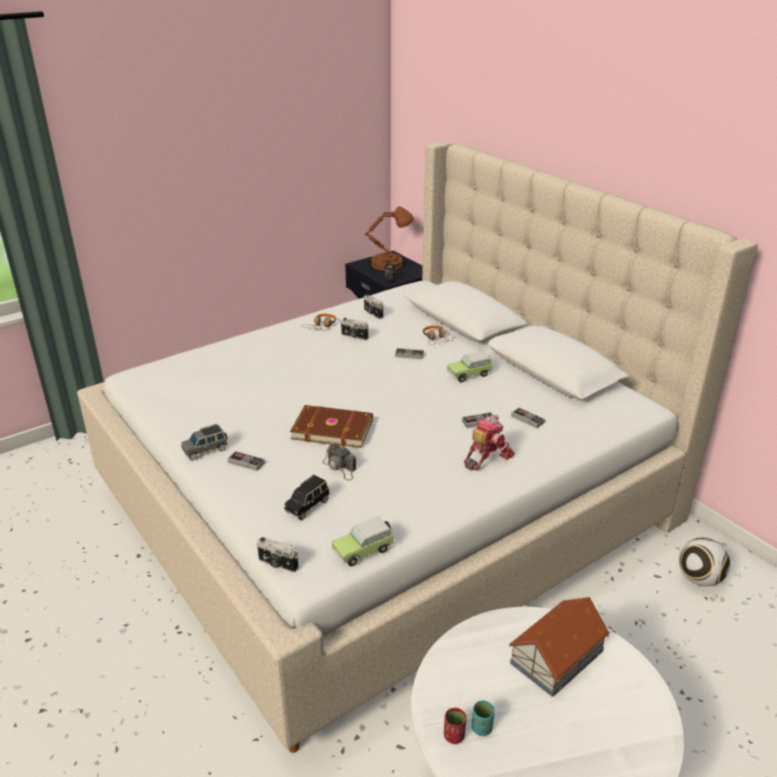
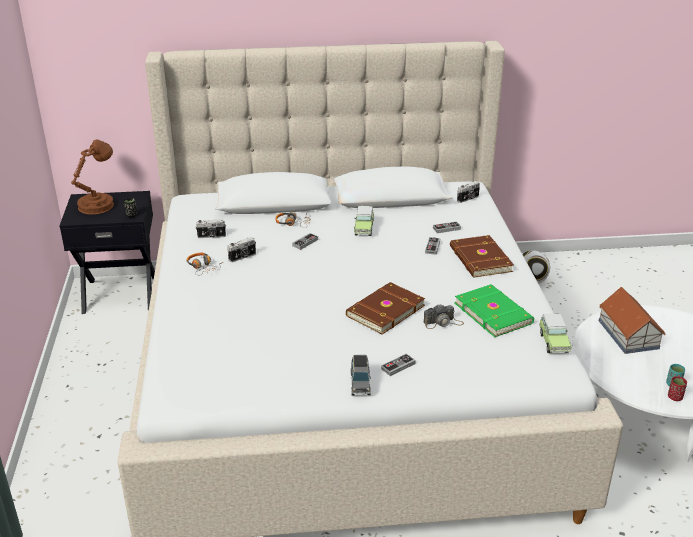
camera: 60 degrees left, 0 degrees up
(277, 564) = (545, 385): camera -> camera (468, 199)
(308, 506) = (484, 351): black toy car -> none
(387, 494) = (493, 312): none -> green book
(486, 457) = (479, 259): toy robot -> brown book

